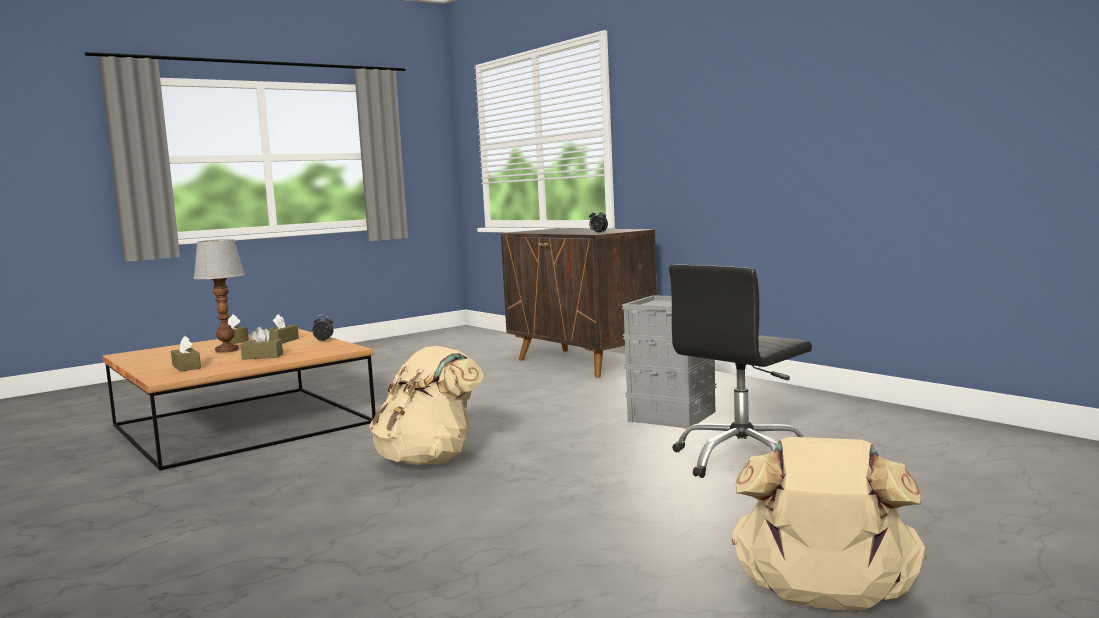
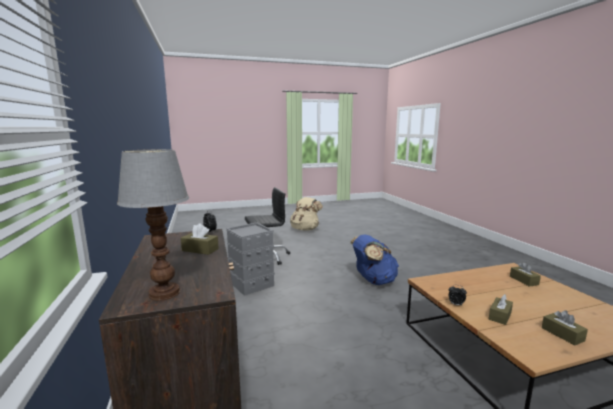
camera: 160 degrees left, 5 degrees up
(227, 350) = (533, 306): table lamp -> table lamp (163, 293)
(262, 356) = (482, 284): brown tissue box -> brown tissue box (200, 250)
(429, 460) = (373, 281): beige backpack -> blue backpack

